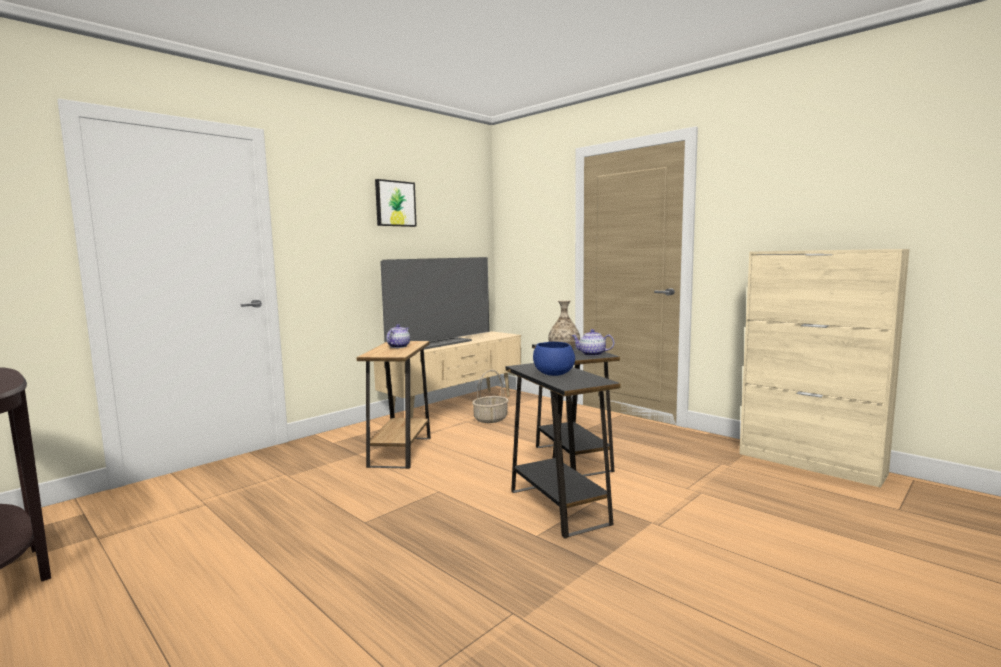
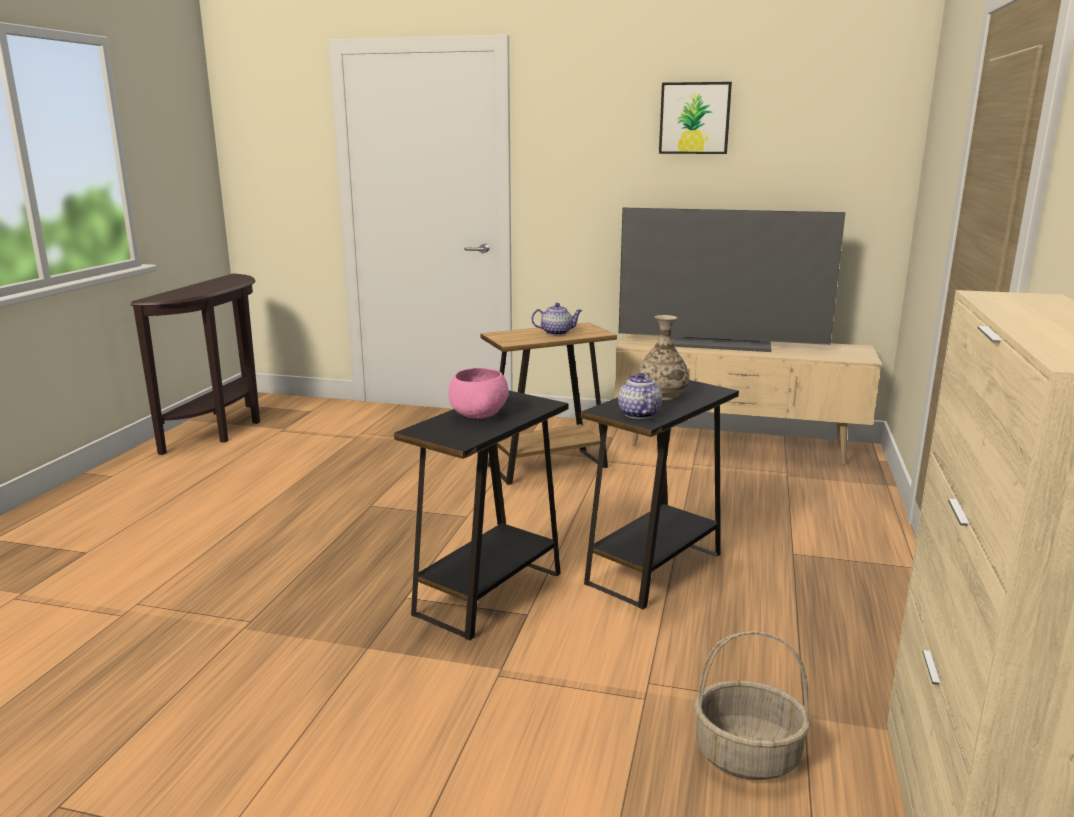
camera: 60 degrees right, 10 degrees up
(490, 419) = (725, 480): basket -> basket (746, 756)
(553, 374) = (477, 415): blue bowl -> pink bowl

